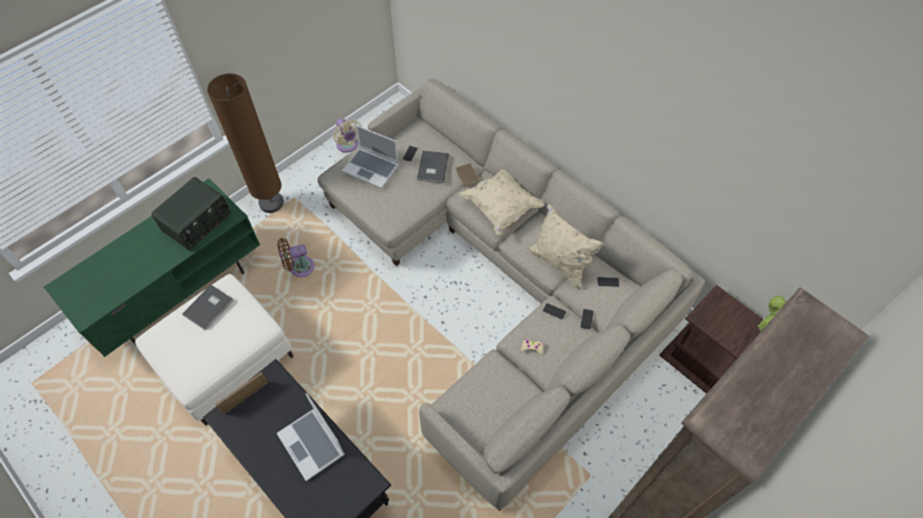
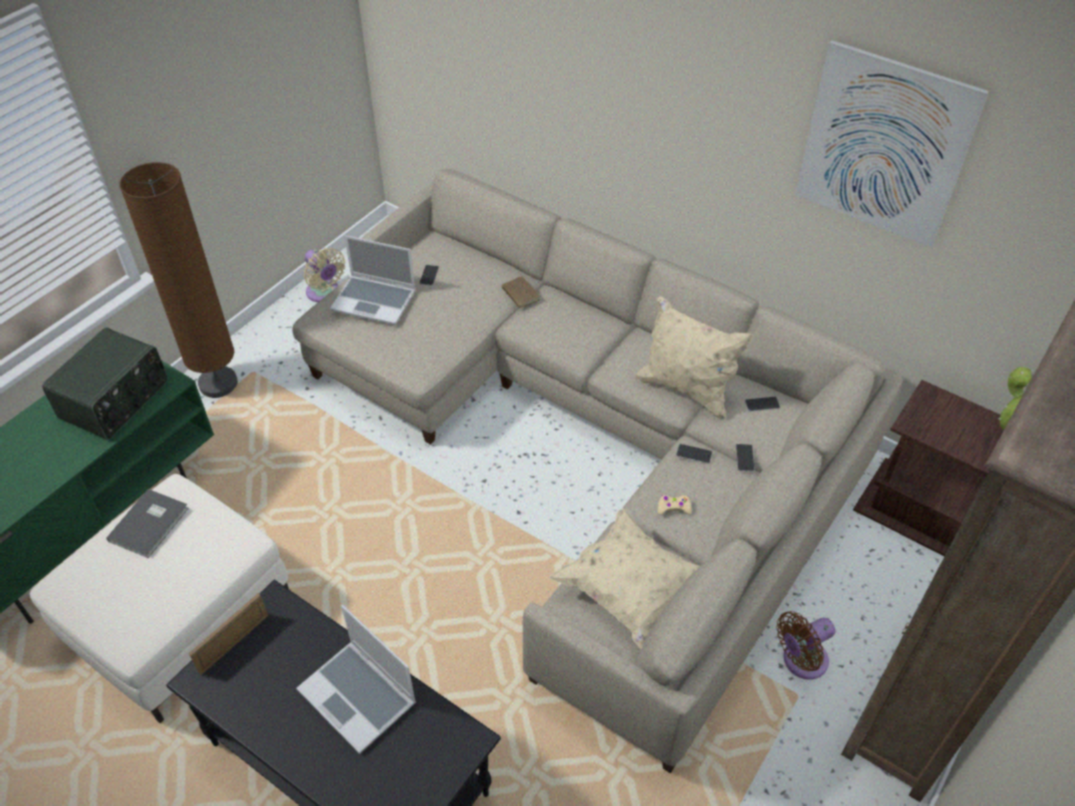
camera: 10 degrees left, 10 degrees down
(299, 267) = (278, 467): brown fan -> brown fan (801, 661)
(431, 168) = (465, 289): grey book -> none
(501, 207) = (580, 328): beige pillow -> beige pillow (630, 590)
(707, 140) = (884, 146): none -> picture

